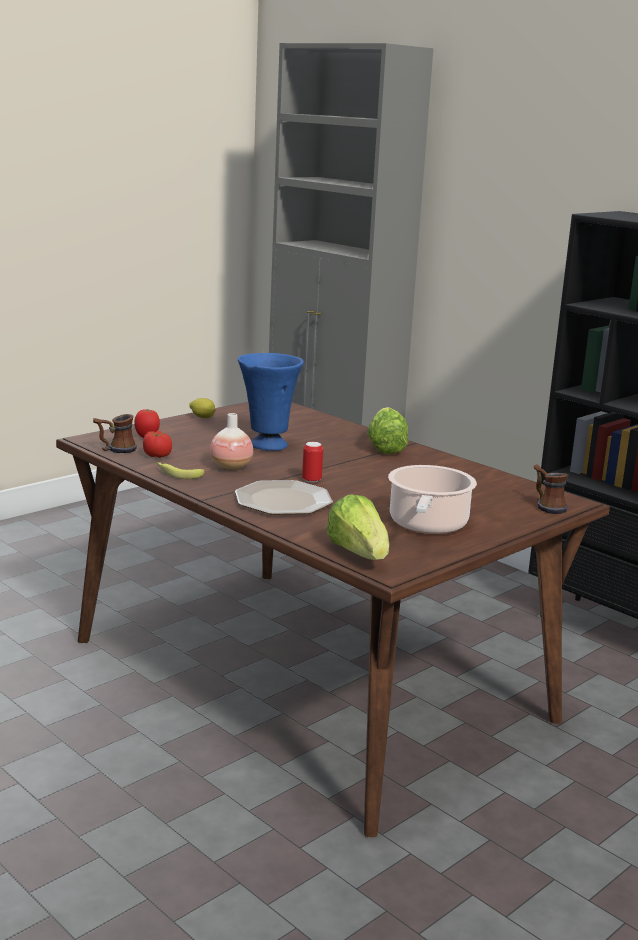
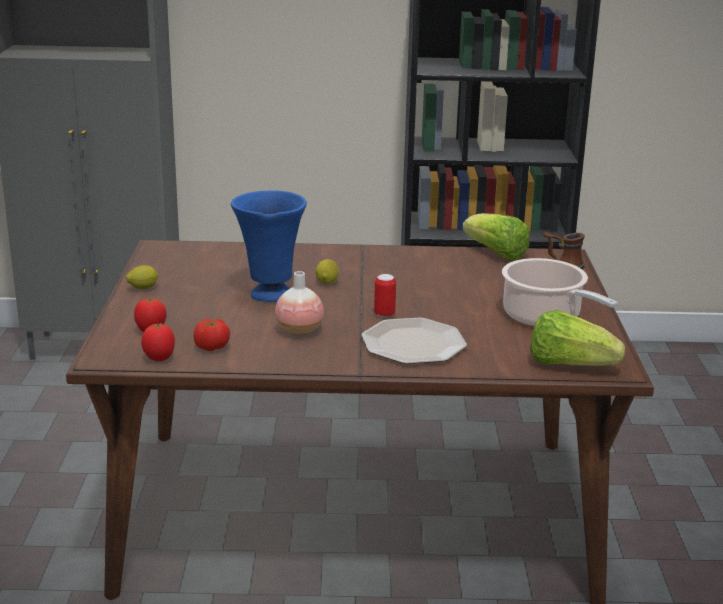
camera: 45 degrees left, 5 degrees up
(115, 450) = (159, 359): mug -> tomato
(177, 474) = (277, 358): banana -> none
(326, 452) = (327, 282): none -> lemon
(386, 447) = (354, 258): lettuce -> lettuce (496, 253)

